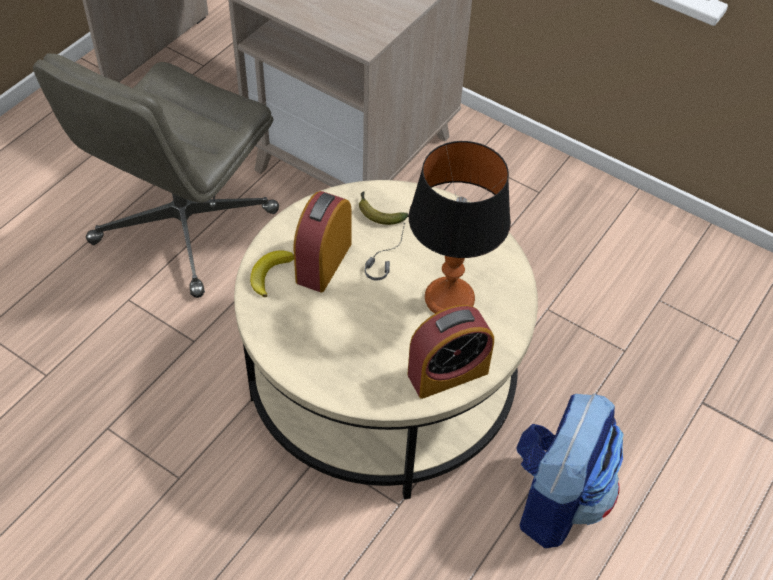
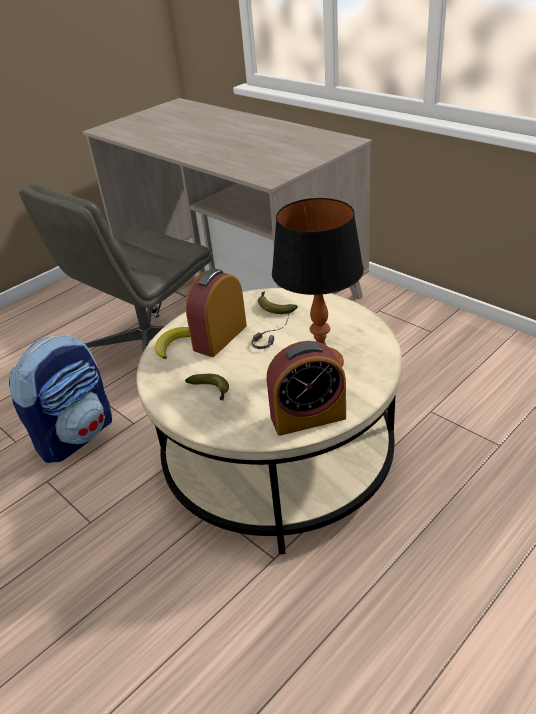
camera: 15 degrees right, 15 degrees down
(333, 341) = (211, 391): none -> banana
(555, 497) = (424, 563): backpack -> backpack (76, 435)

